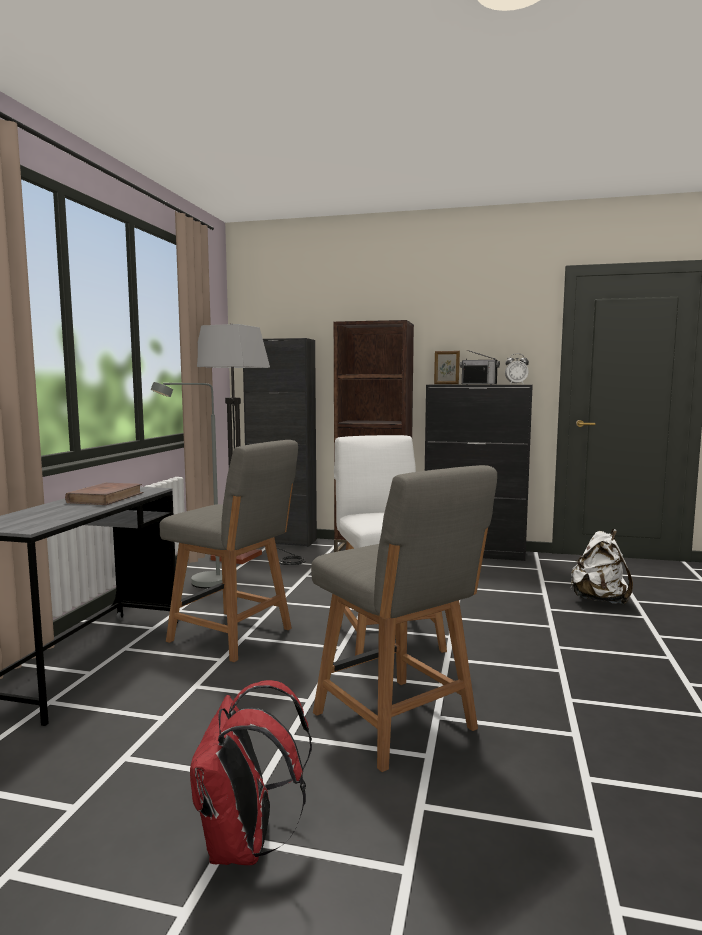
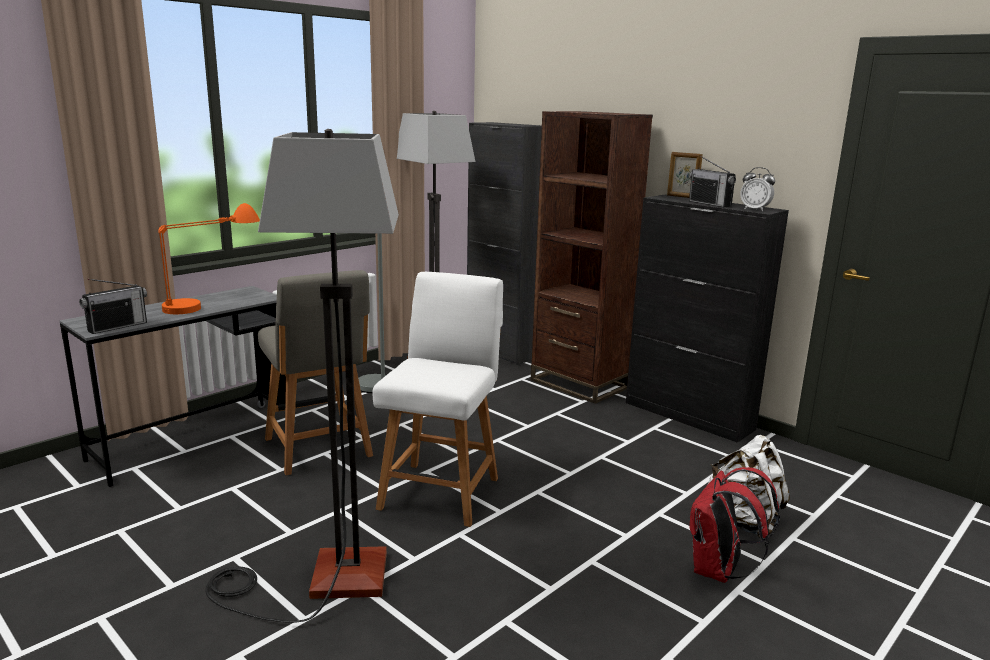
camera: 30 degrees right, 10 degrees up
(46, 523) = (117, 327): none -> radio
(106, 498) = (212, 303): brown book -> orange table lamp
(245, 845) = (100, 628): red backpack -> red backpack (718, 571)
(397, 723) = (323, 580): grey chair -> floor lamp

